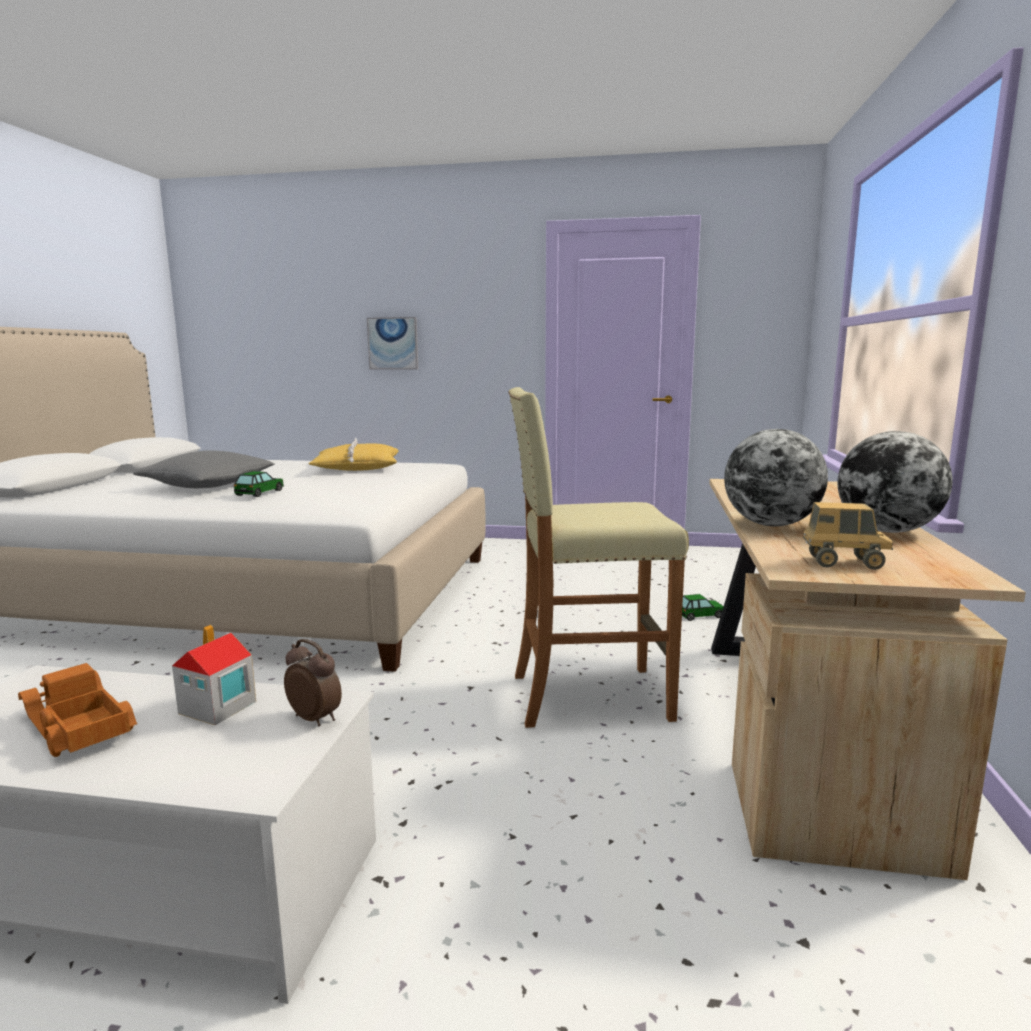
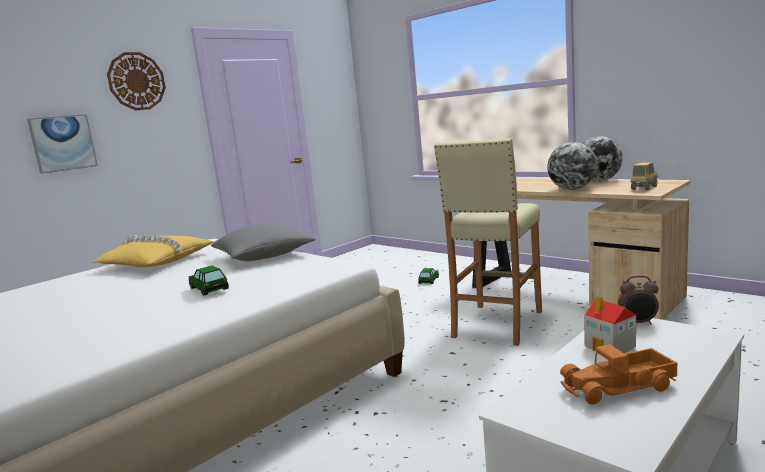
camera: 55 degrees left, 0 degrees up
(208, 486) = (113, 310): grey pillow -> grey pillow (264, 256)
(315, 718) = (638, 323): alarm clock -> alarm clock turned 150 degrees counterclockwise
(471, 285) = (136, 81): none -> wall clock

